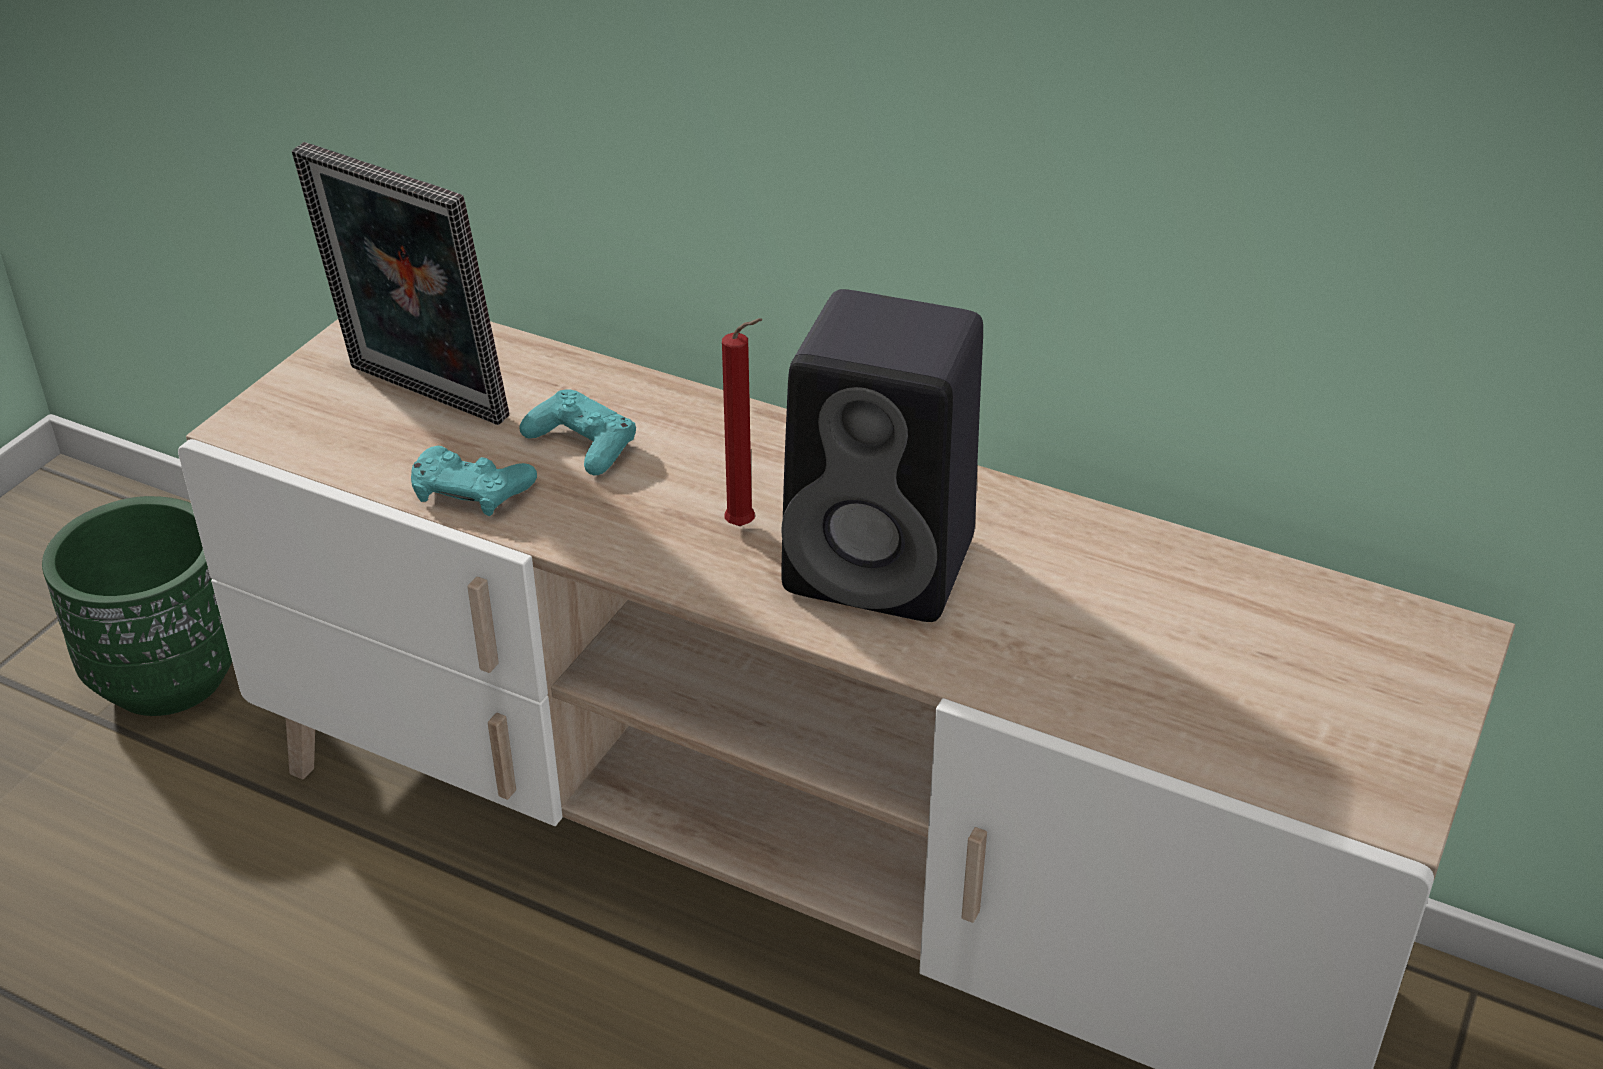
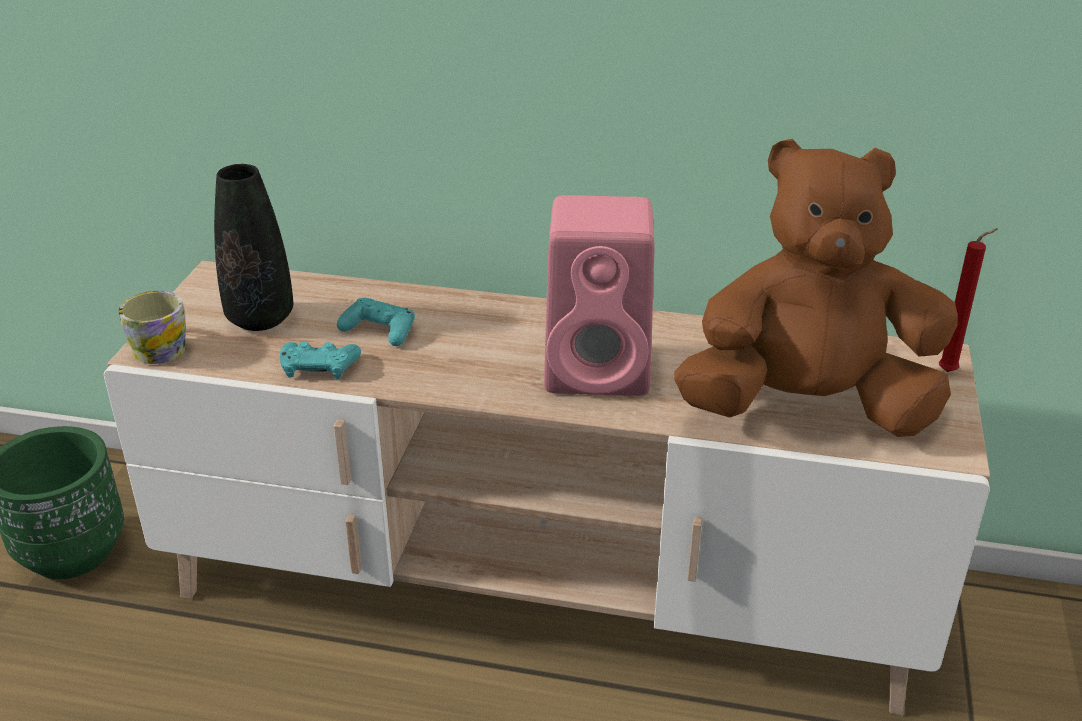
camera: 15 degrees left, 5 degrees down
(264, 421) = (159, 347): none -> mug
(420, 398) = (260, 319): picture frame -> black vase
(745, 527) = (504, 361): red candle -> red candle (950, 371)
(886, 565) = (601, 369): black speaker -> pink speaker
(1185, 692) = (808, 409): none -> brown plush toy

